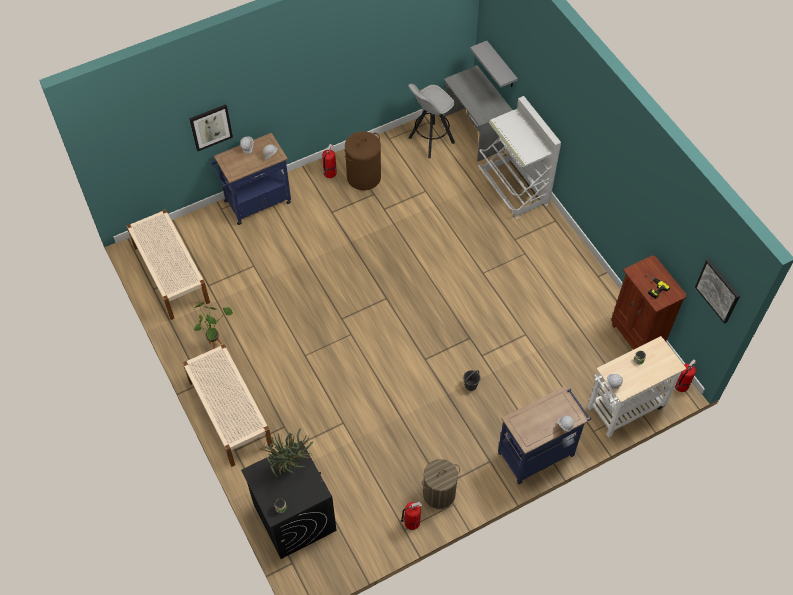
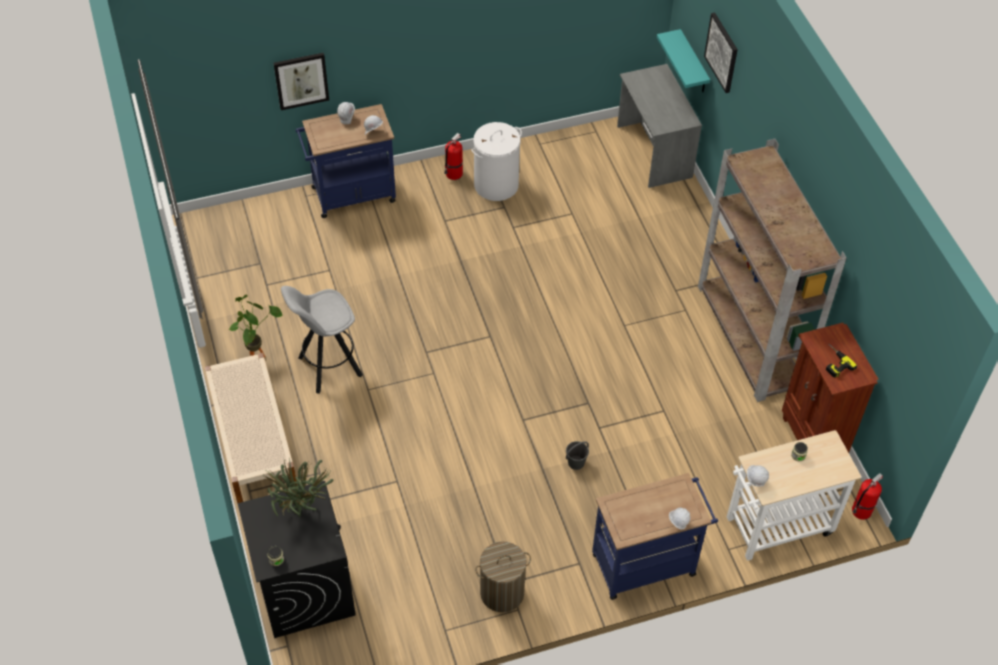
camera: 10 degrees right, 5 degrees down
(171, 274) = (222, 264): beige bench -> none
(363, 177) = (496, 185): brown laundry basket -> white laundry basket
(411, 522) = (456, 623): fire extinguisher -> none
(430, 140) = (592, 154): grey stool -> grey stool (328, 367)
(501, 65) = (693, 63): grey shelf -> turquoise shelf
(512, 189) = (686, 229): white shoe rack -> none
(575, 266) = (750, 336): none -> brown bookcase
(718, 290) = (916, 373): picture -> picture (722, 52)

